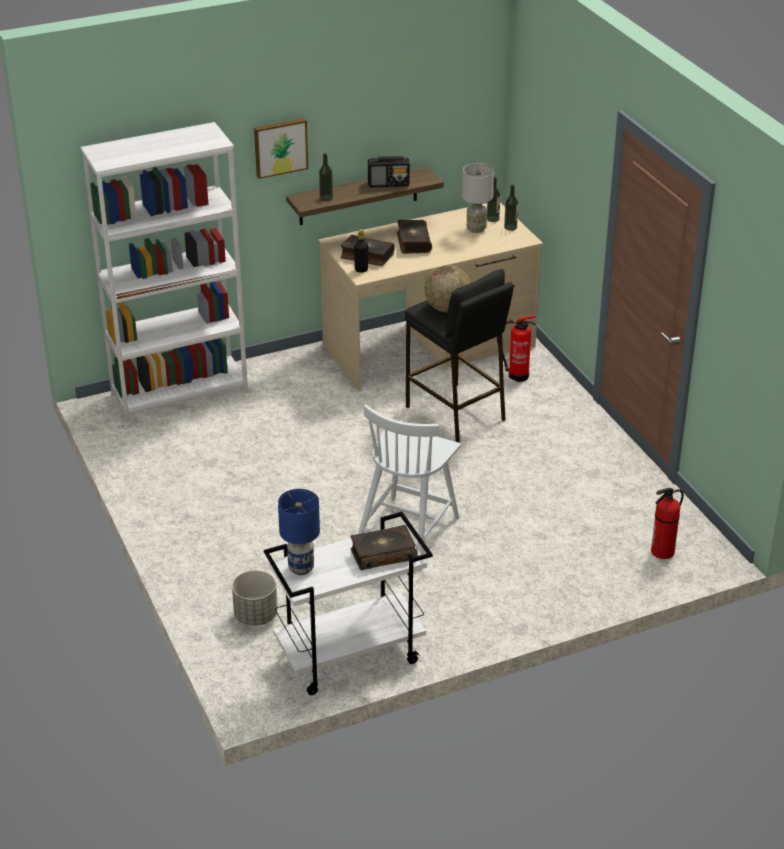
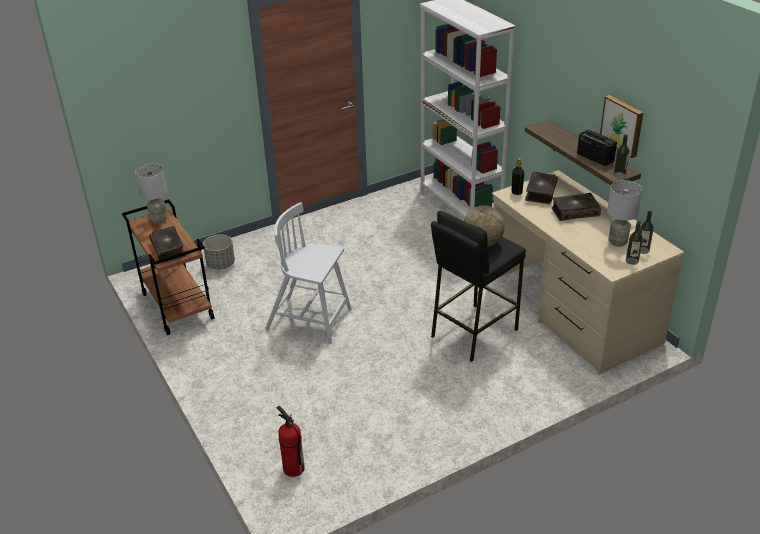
camera: 85 degrees right, 0 degrees up
(280, 147) = (551, 76): picture -> picture (622, 125)
(301, 568) = (159, 220): blue table lamp -> grey table lamp
(326, 198) = (553, 134): bottle -> bottle (619, 175)
(349, 657) = (176, 306): white cart -> brown cart
(389, 184) = (595, 158): radio -> radio turned 150 degrees clockwise
(516, 375) = (544, 364): fire extinguisher -> none

